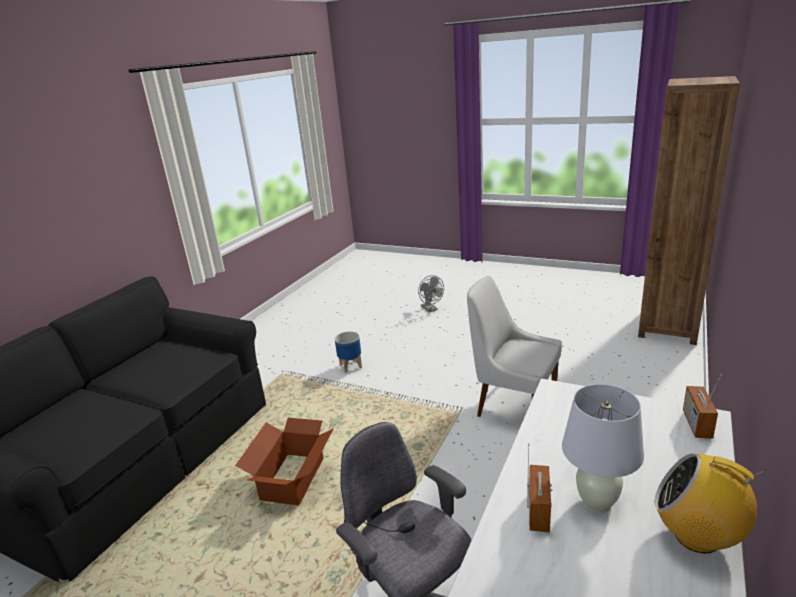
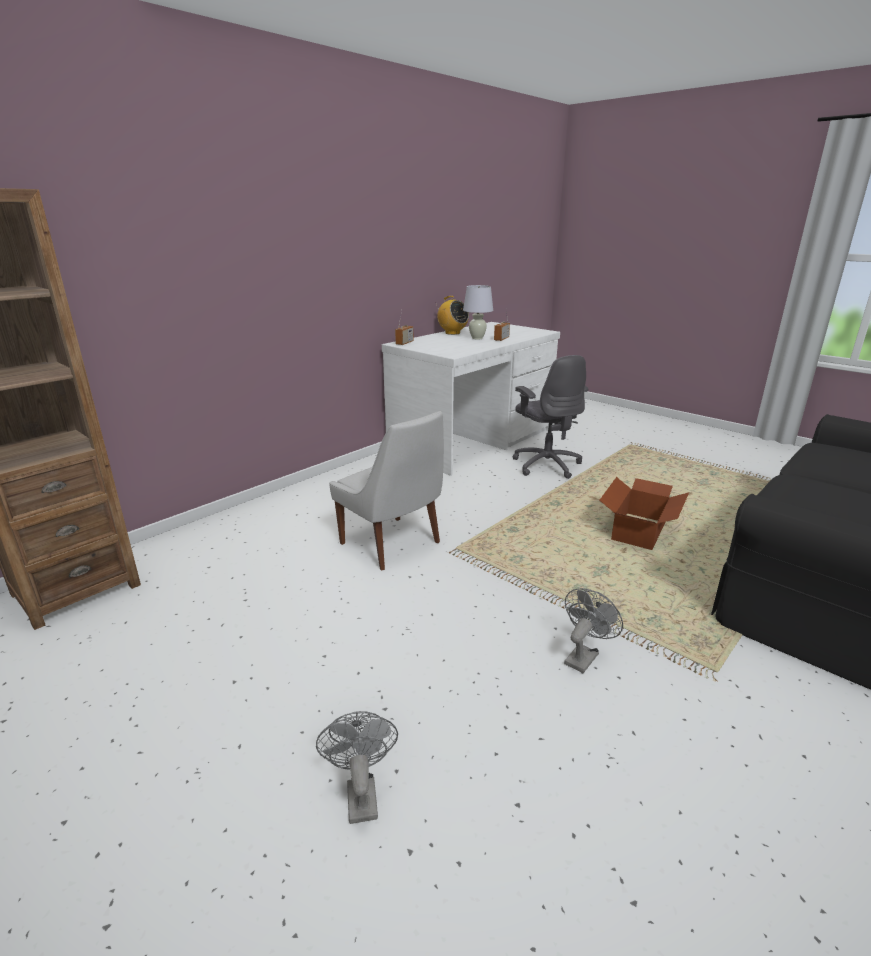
camera: 165 degrees left, 0 degrees up
(351, 366) = (583, 656): planter -> grey fan

